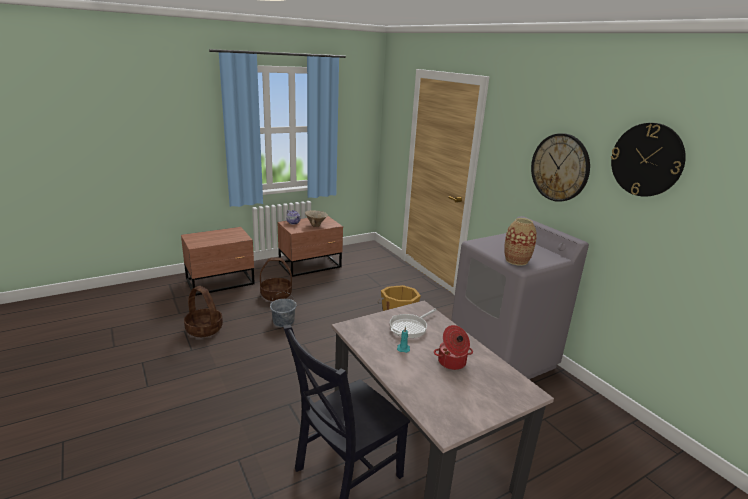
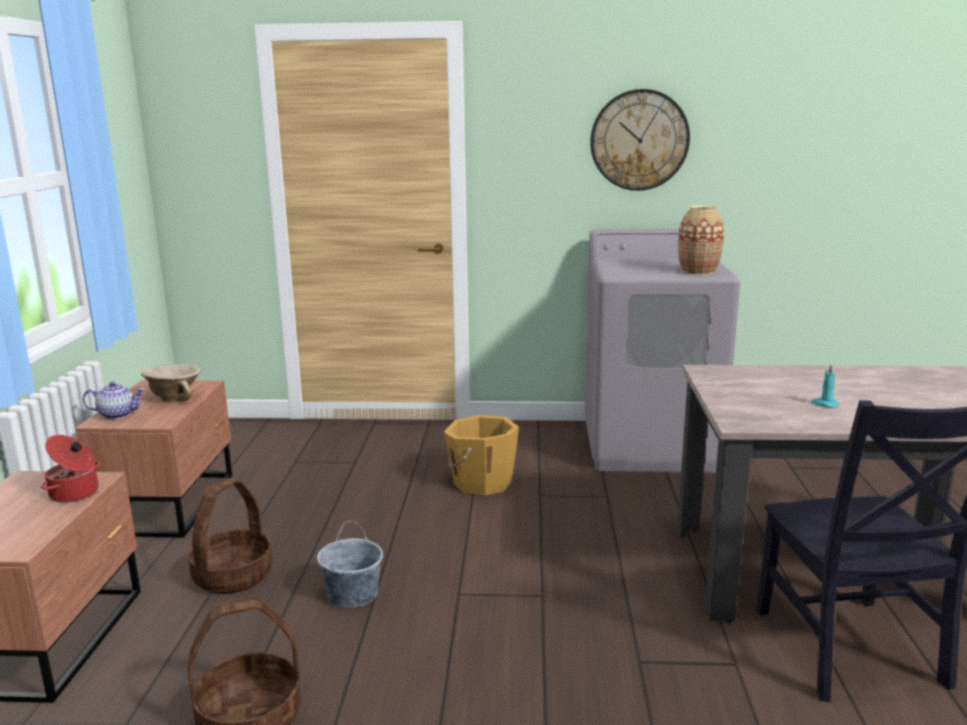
camera: 55 degrees left, 5 degrees down
(410, 327) = (763, 388): frying pan -> none
(452, 362) = (873, 388): cooking pot -> cooking pot (75, 493)
(647, 160) = (766, 99): wall clock -> none

